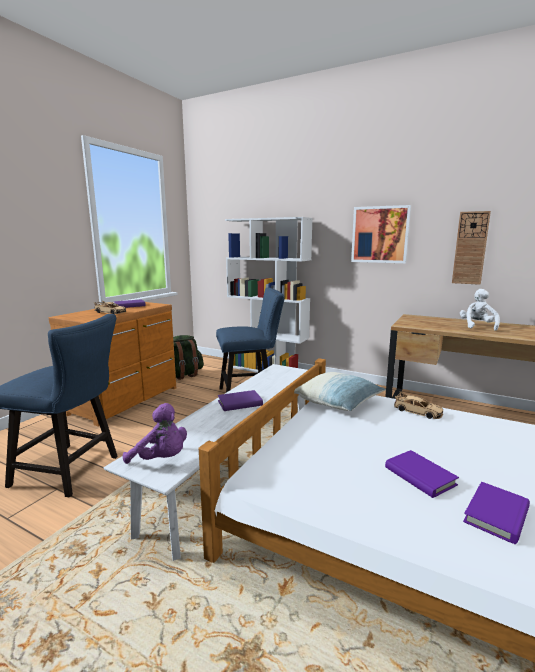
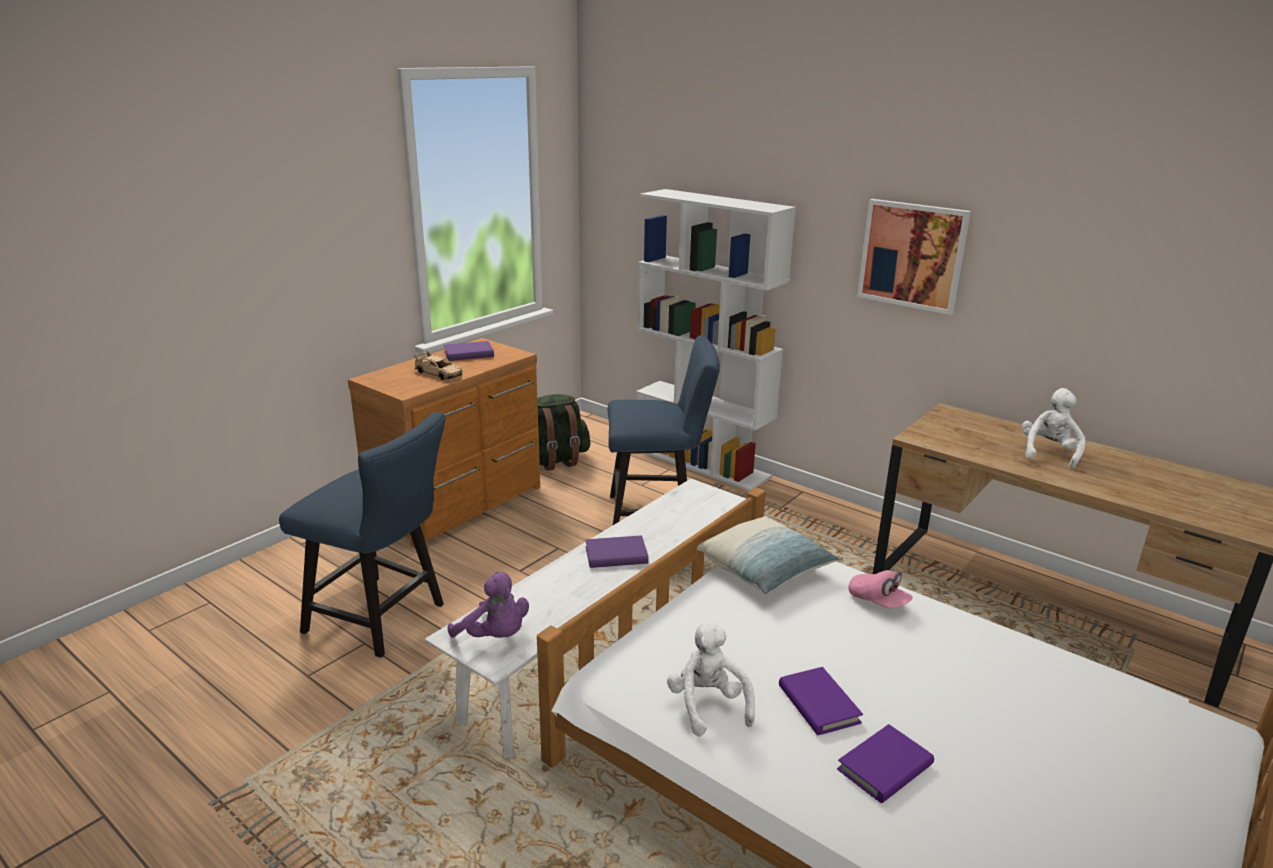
camera: 10 degrees right, 10 degrees up
(340, 488) = (708, 705): none -> white plush toy
(417, 411) = (878, 601): beige toy car -> pink cap
(470, 248) = (1067, 305): wall clock -> none

